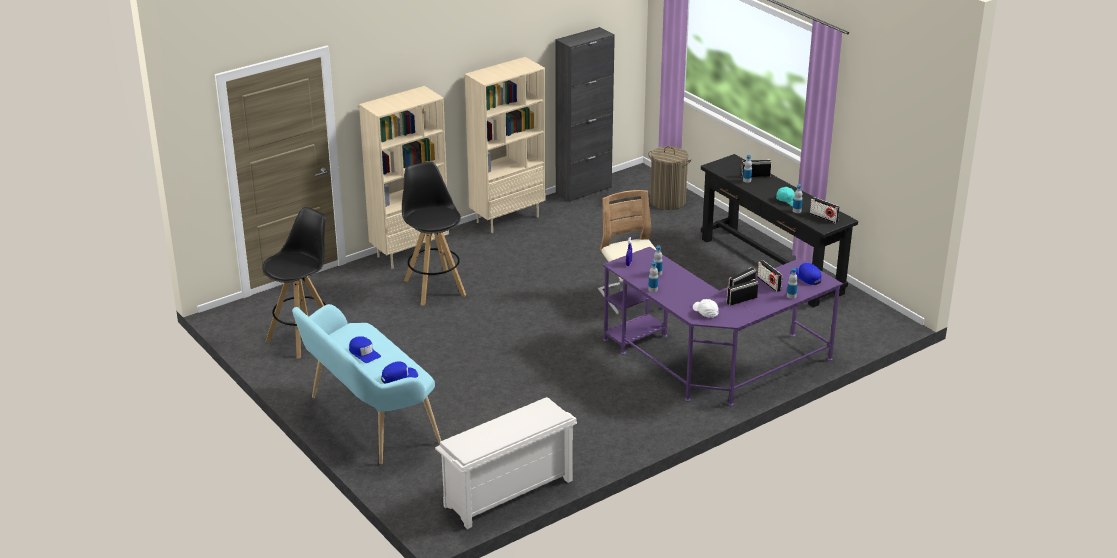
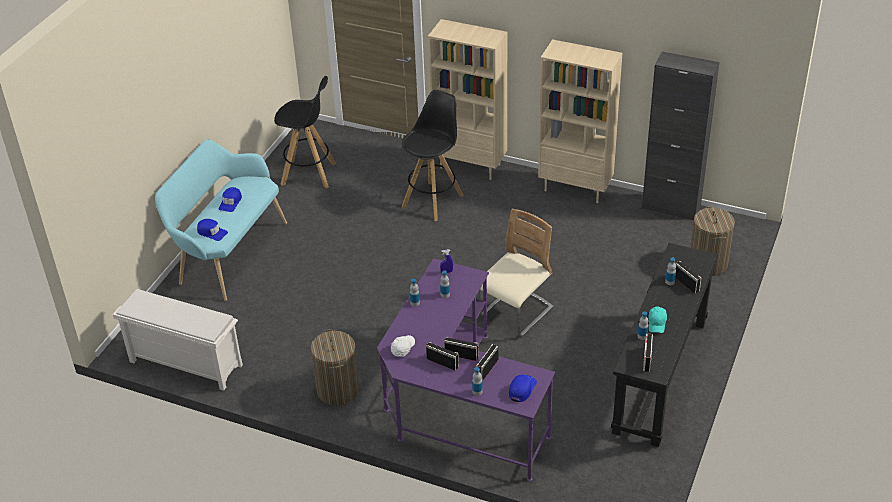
camera: 60 degrees right, 10 degrees up
(636, 417) = (338, 390): none -> laundry basket

